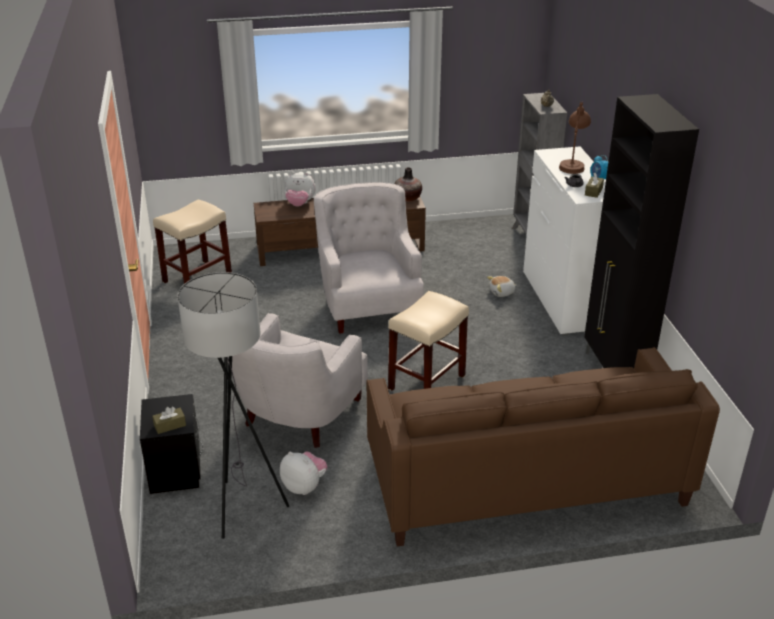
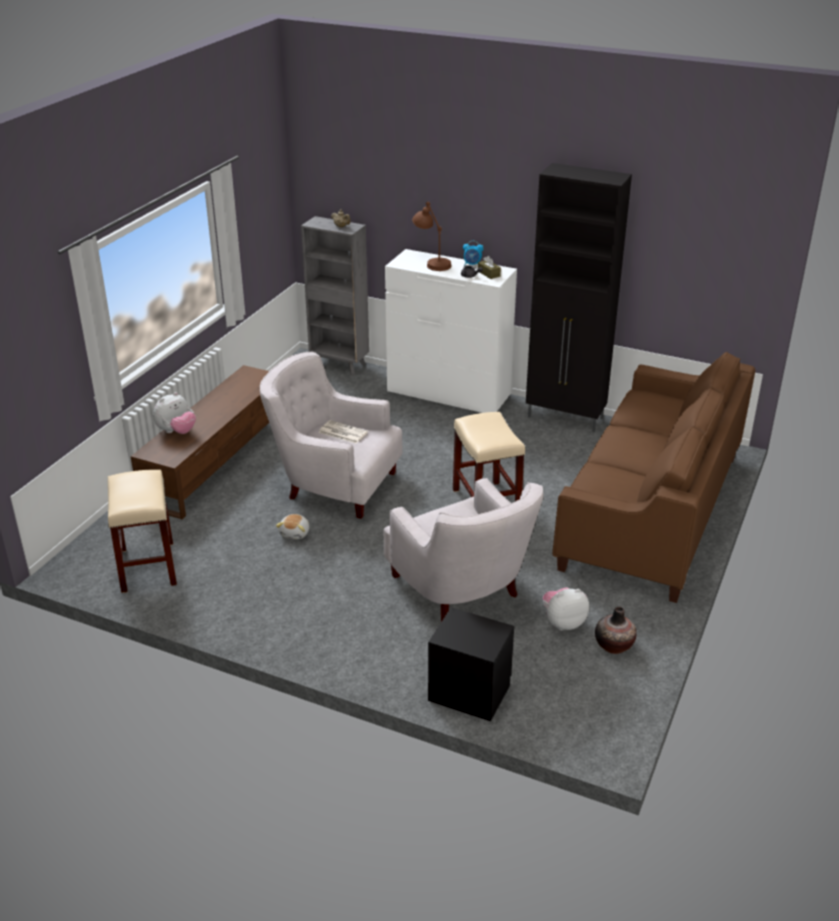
camera: 55 degrees left, 0 degrees up
(170, 425) = (489, 636): brown tissue box -> none
(242, 505) = (556, 667): grey floor lamp -> none
(378, 261) = (342, 432): none -> newspaper
(407, 198) = (253, 375): vase -> vase (614, 645)
(502, 293) = (403, 414): plush toy -> plush toy (295, 533)

